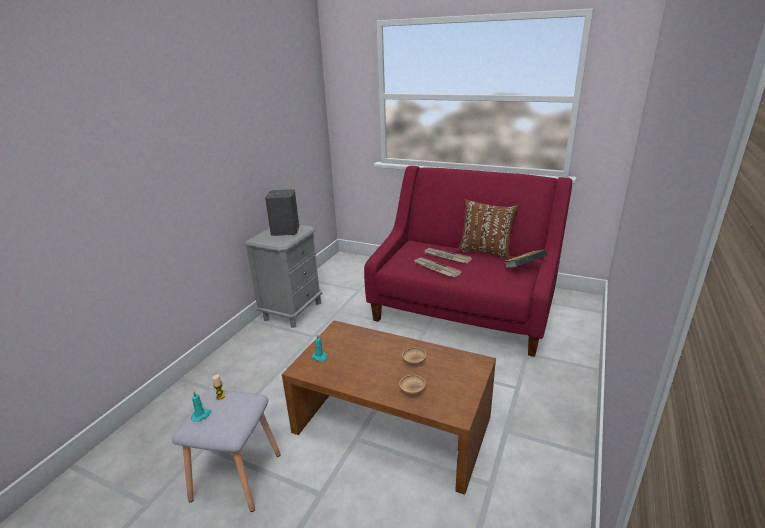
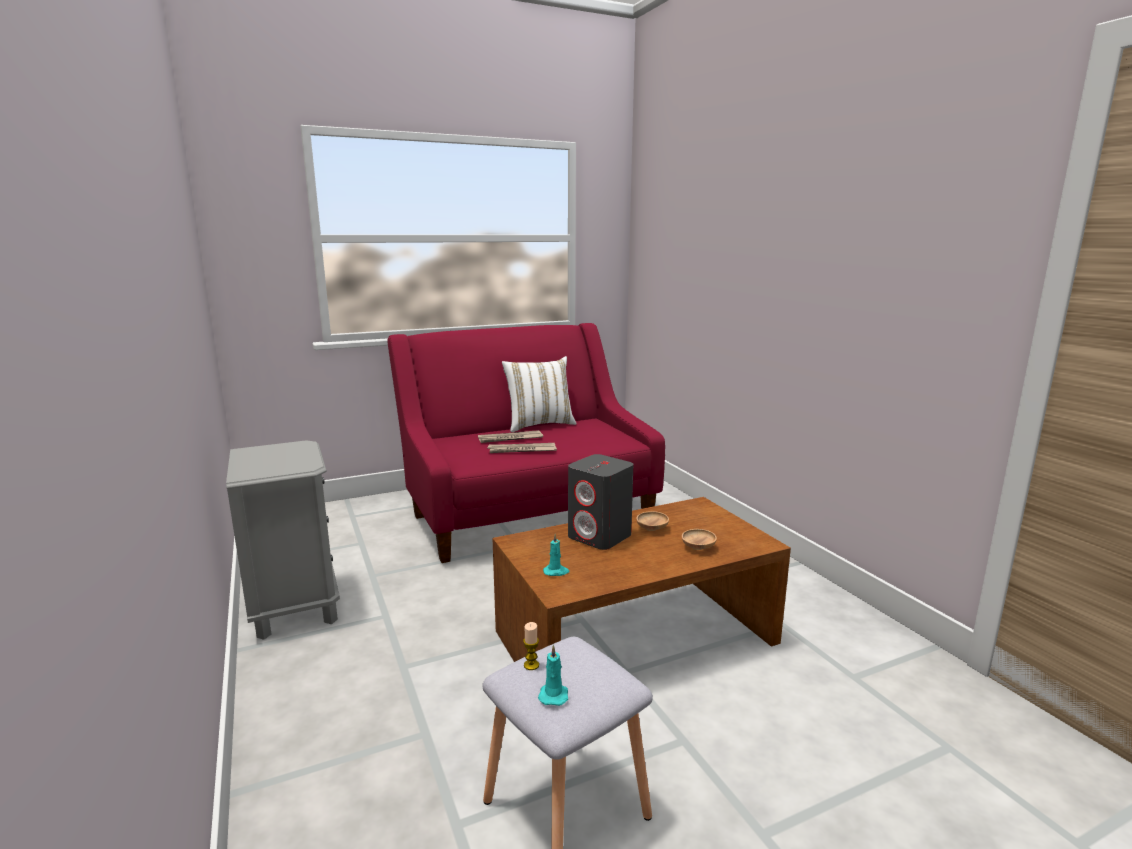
camera: 50 degrees left, 10 degrees down
(285, 231) = (273, 454): grey speaker -> grey speaker (600, 536)
(485, 252) = (539, 425): brown pillow -> white pillow
(523, 269) = (602, 427): book -> none

